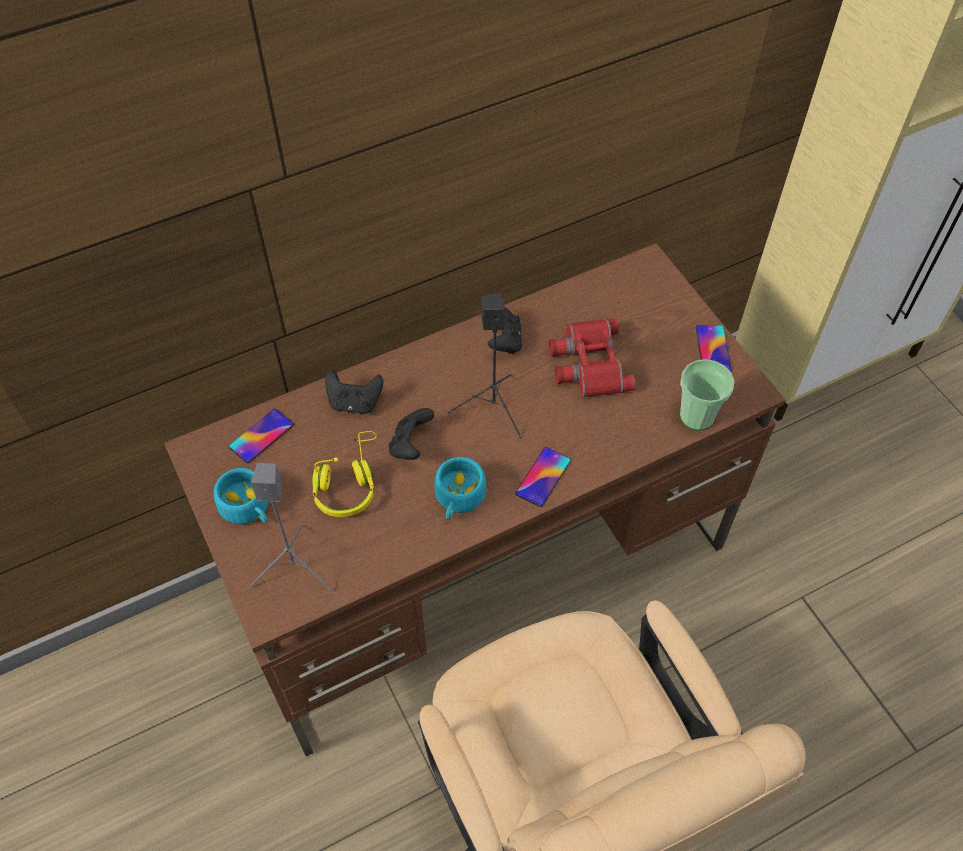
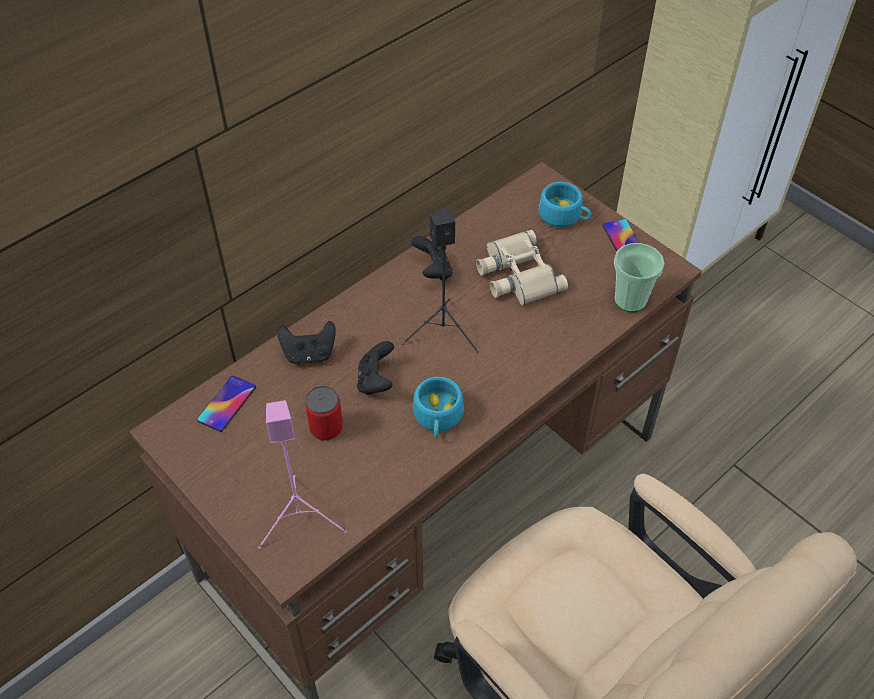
camera: 15 degrees left, 5 degrees down
(248, 508) = (235, 473): turquoise cup -> turquoise cup (564, 217)
(296, 568) = (301, 518): grey speaker -> pink speaker
(347, 482) = (326, 428): yellow headphones -> can
(543, 477) = (510, 382): phone -> none
(587, 362) = (516, 274): red binoculars -> beige binoculars

